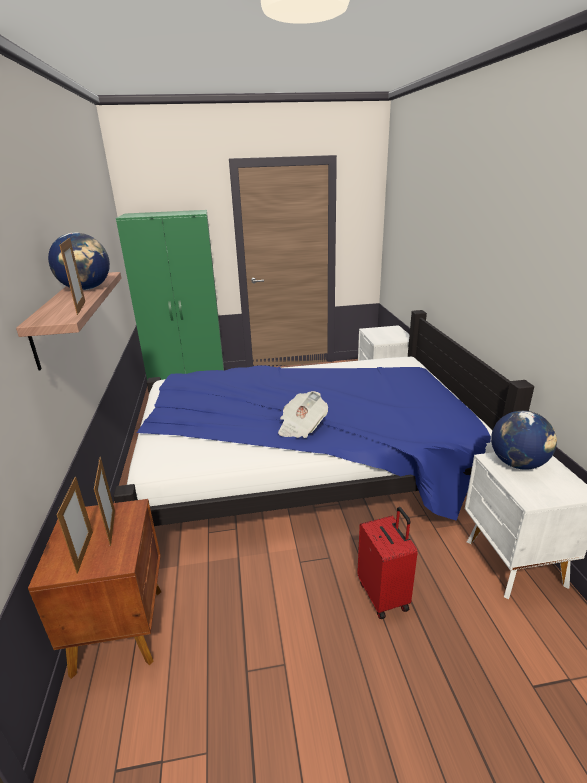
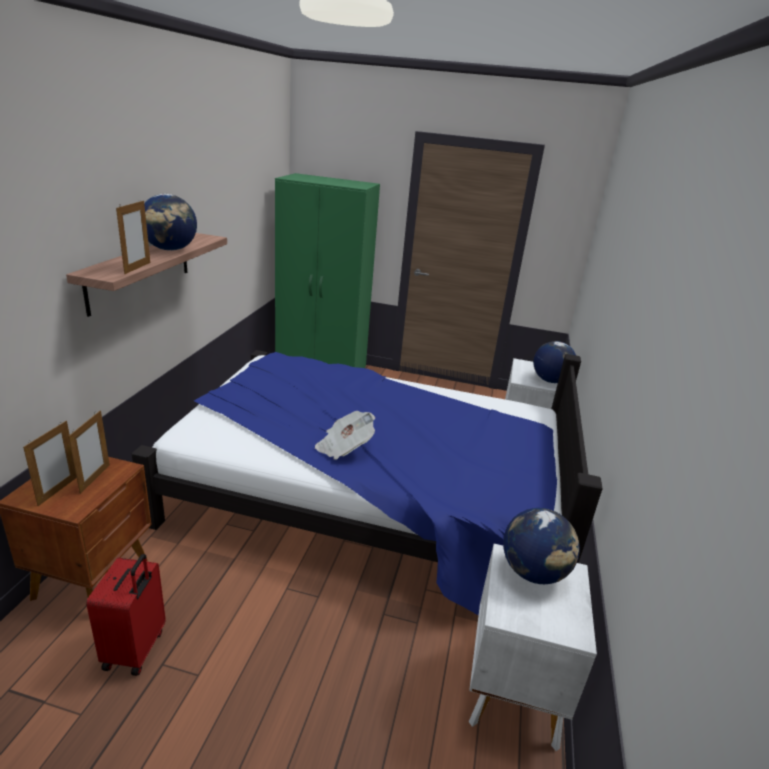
camera: 20 degrees right, 0 degrees up
(384, 595) = (341, 658): red suitcase -> red suitcase (136, 649)
(397, 336) = (550, 380): none -> globe

